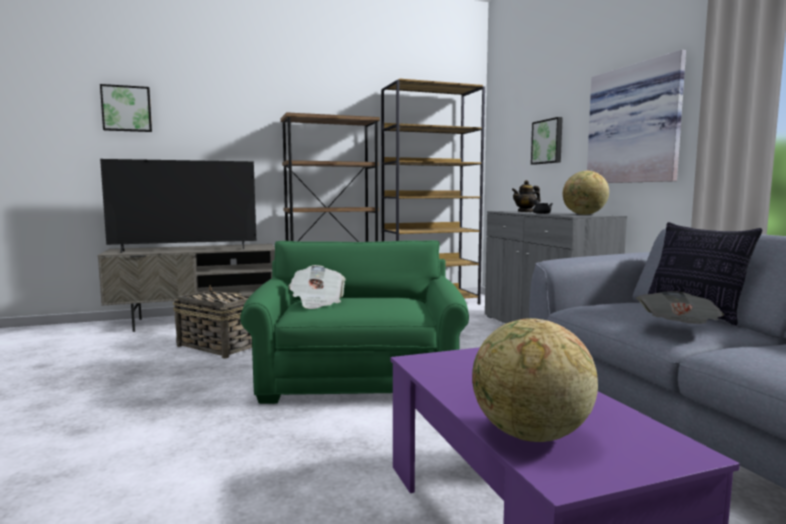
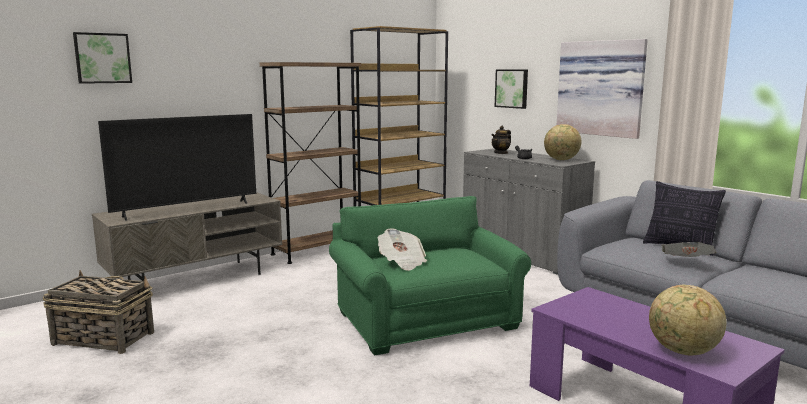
camera: 20 degrees left, 5 degrees up
(218, 346) = (260, 306): basket -> basket (102, 338)

